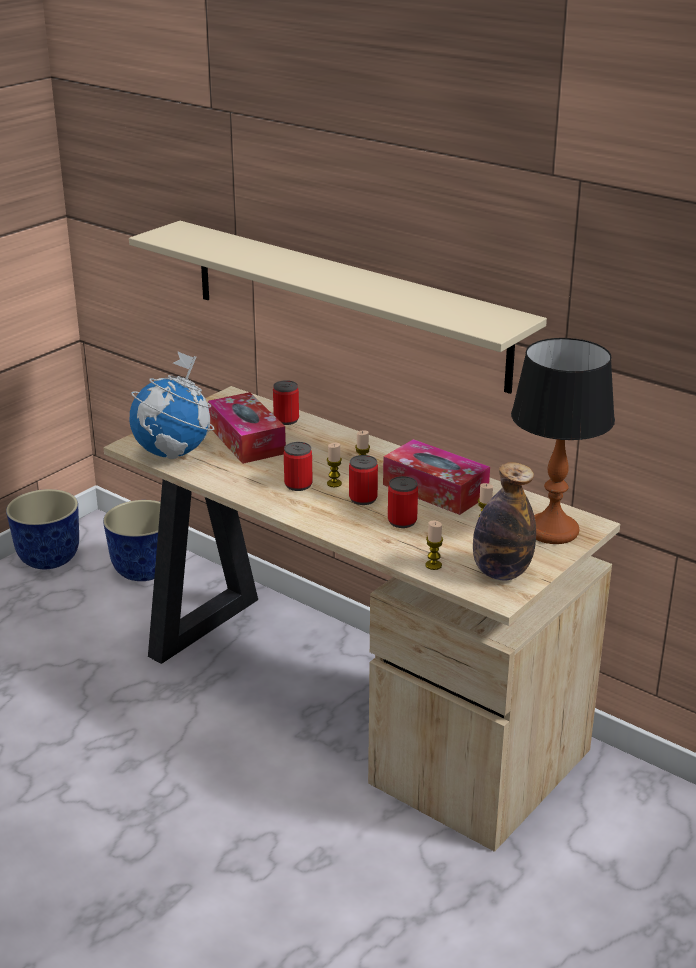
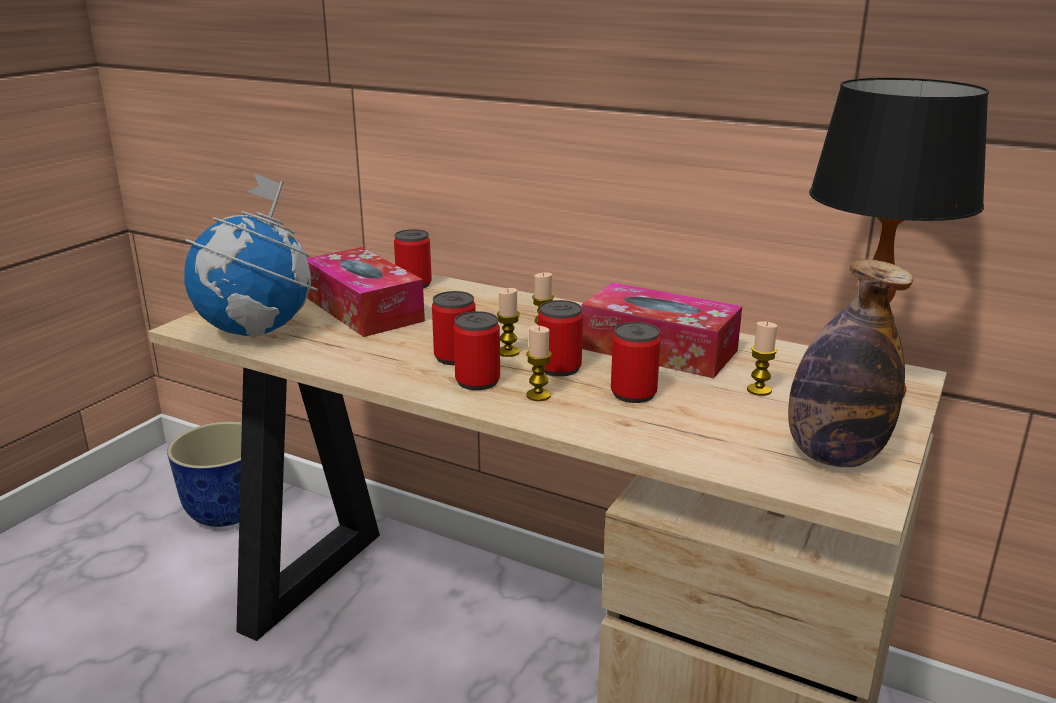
camera: 10 degrees left, 5 degrees down
(50, 559) = (101, 509): planter -> none
(307, 504) = (477, 381): none -> can
(345, 303) = (492, 109): beige shelf -> none
(433, 565) = (719, 454): candle -> candle (538, 395)

